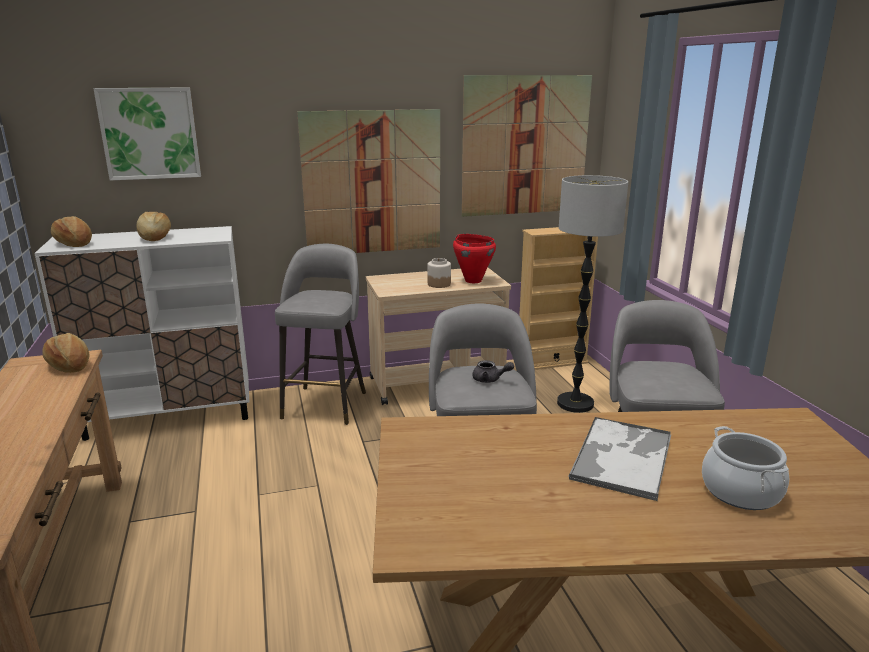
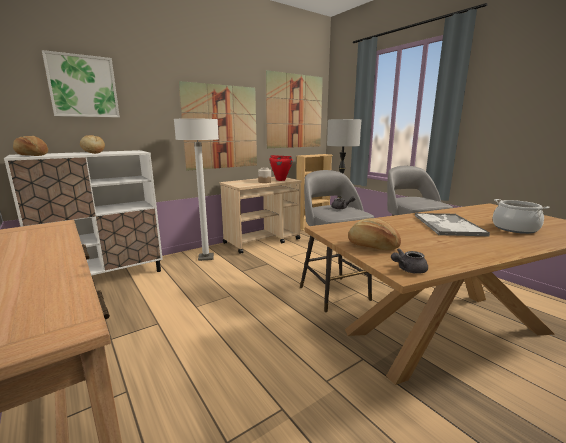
camera: 20 degrees left, 5 degrees down
(69, 365) = (55, 227): bread -> bread (372, 246)
(326, 404) = (206, 257): grey stool -> white floor lamp
(417, 545) = (408, 270): none -> grey teapot

